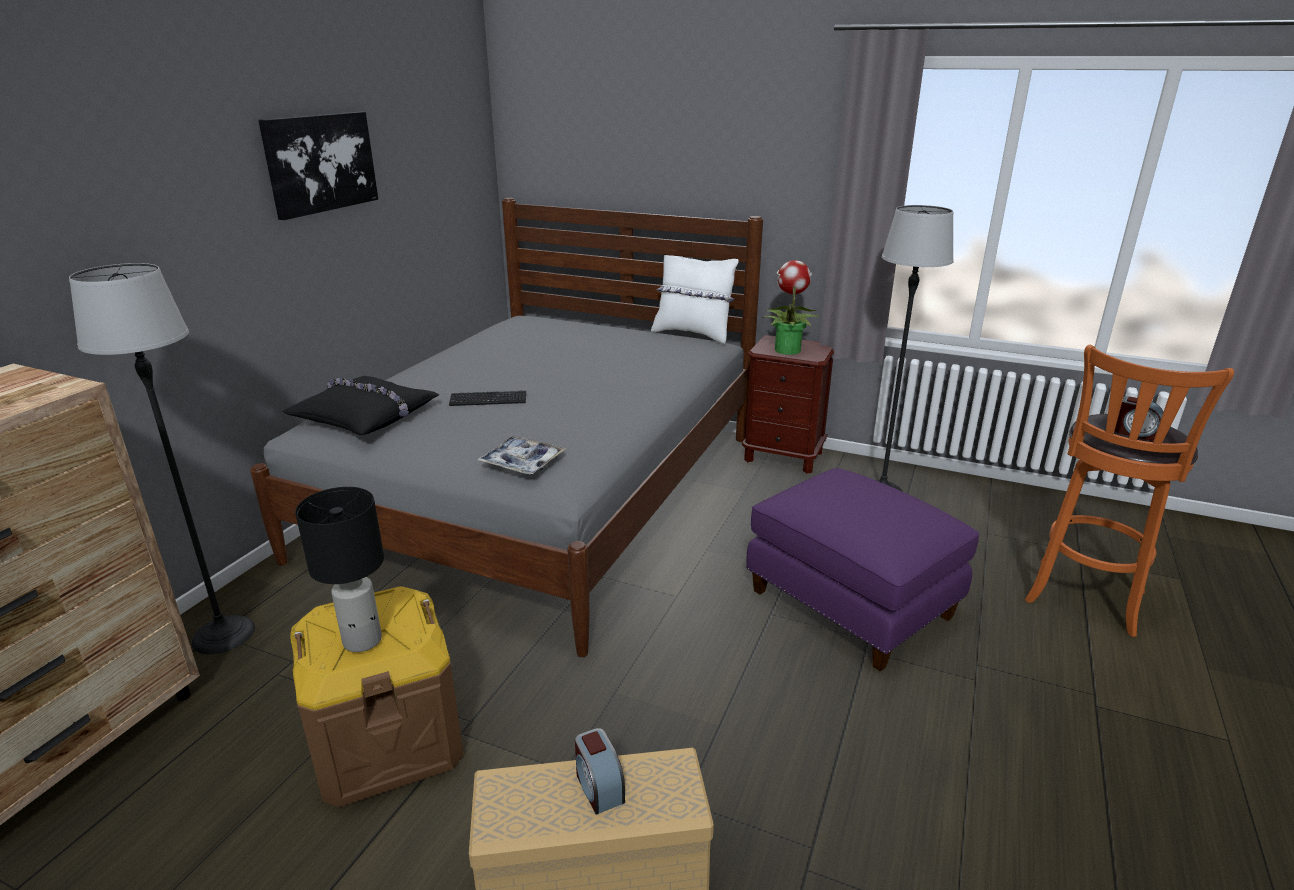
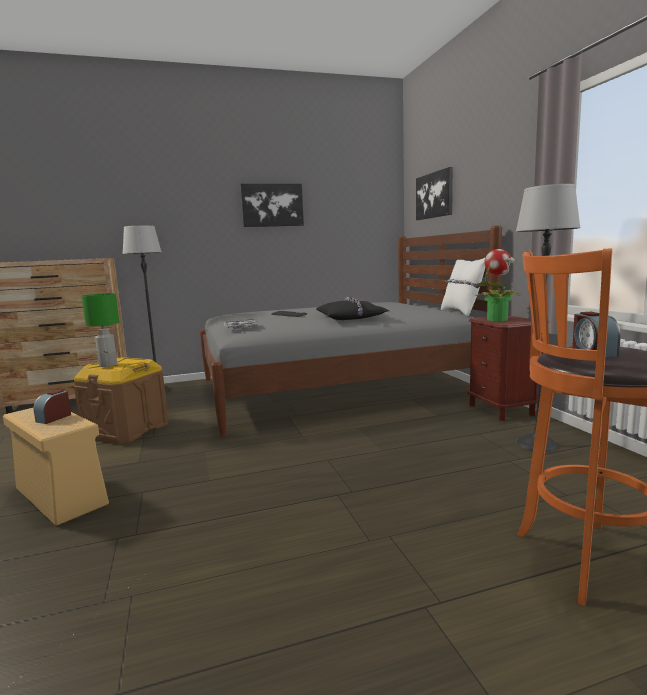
camera: 50 degrees right, 15 degrees down
(363, 640) = (108, 365): black table lamp -> green table lamp
(366, 416) = (241, 314): black pillow -> black pillow (351, 318)
(591, 140) = (434, 195): none -> picture
(852, 603) = (381, 476): purple ottoman -> none

